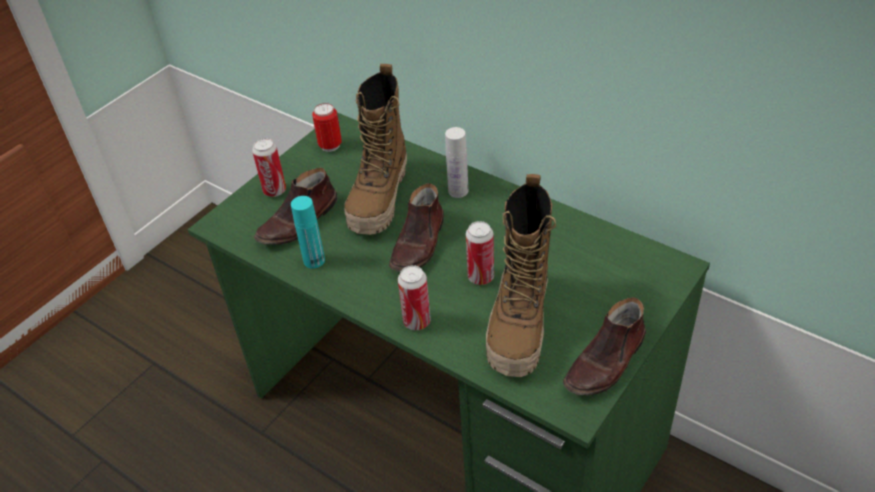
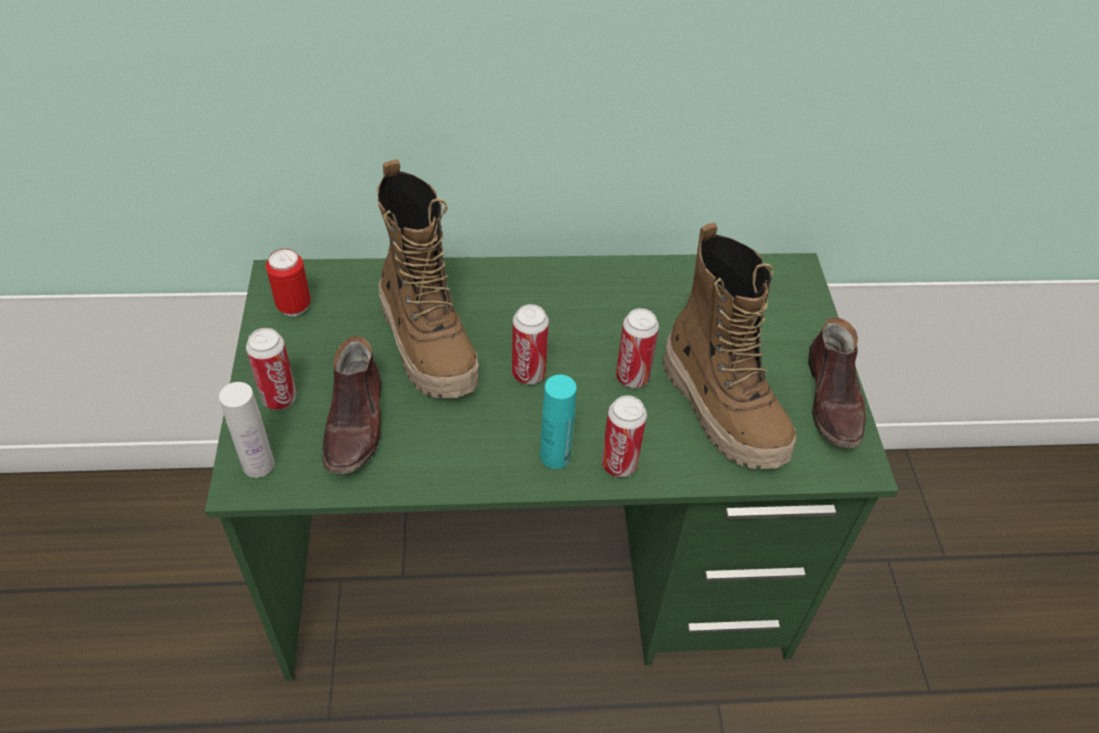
camera: 45 degrees left, 5 degrees up
(314, 260) = (426, 459): turquoise bottle -> turquoise bottle (555, 456)
(419, 243) = (528, 373): brown shoe -> can
(458, 191) = (508, 292): white bottle -> white bottle (258, 464)

